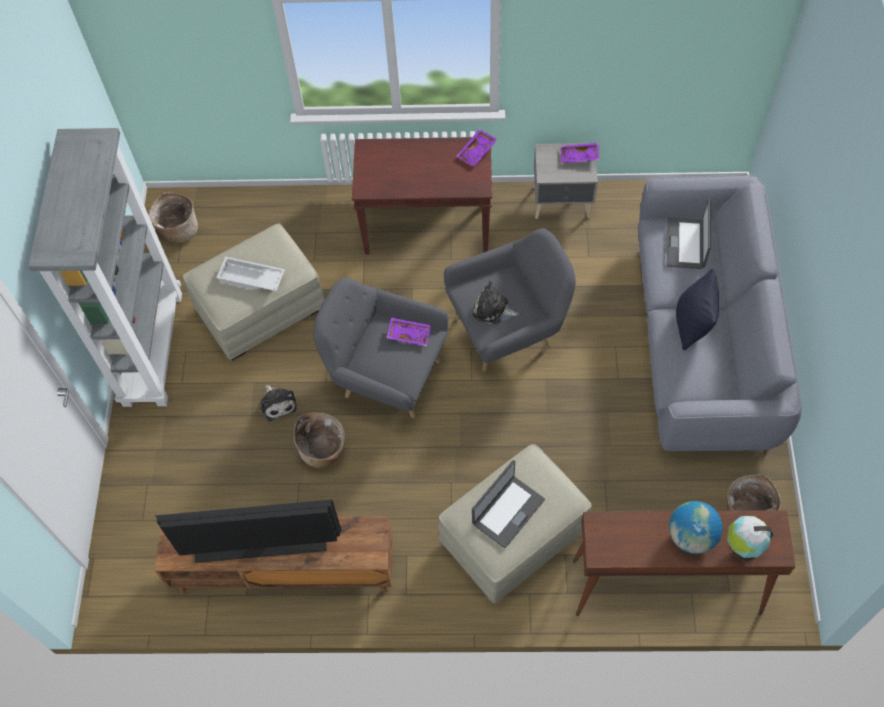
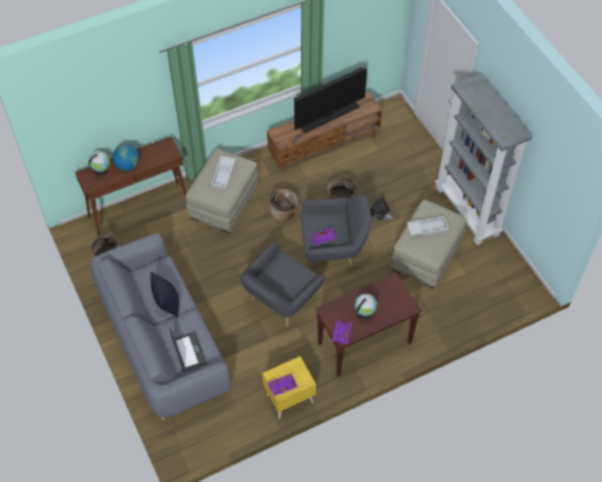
camera: 150 degrees right, 5 degrees down
(178, 230) = (510, 279): basket -> basket (284, 213)
(430, 165) = (364, 312): none -> globe
(493, 310) = (285, 270): plush toy -> none
(507, 511) = (224, 174): laptop -> white tray
(562, 203) = (288, 398): grey nightstand -> yellow nightstand

